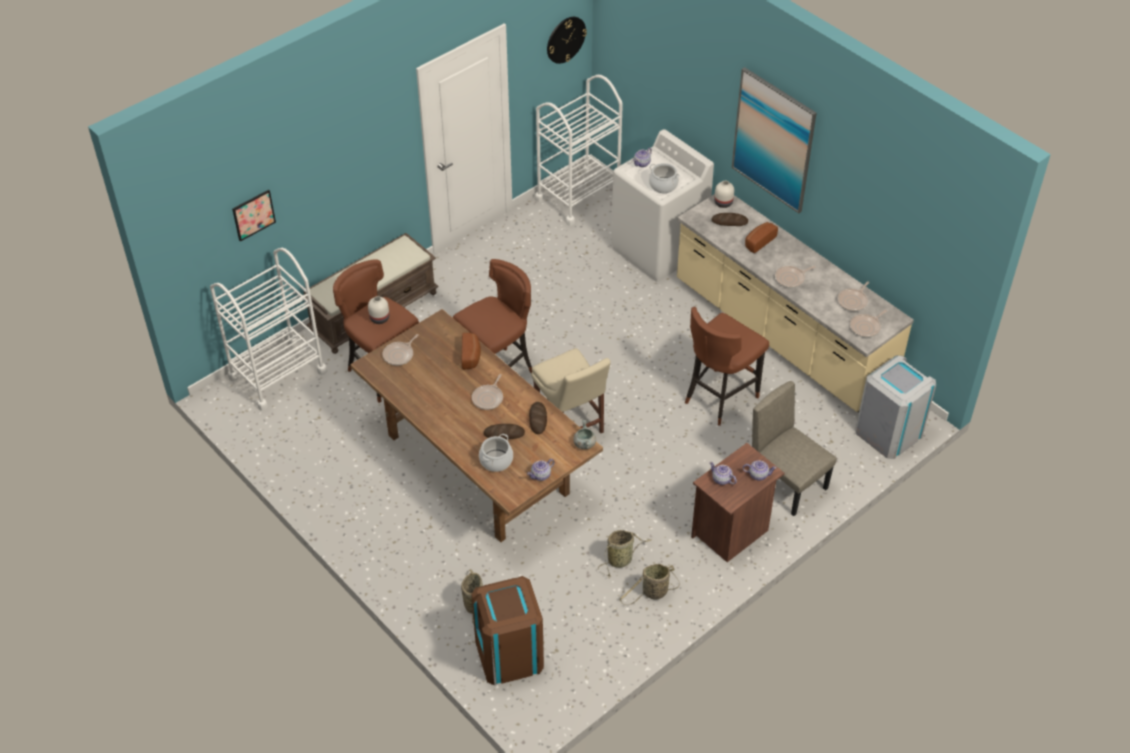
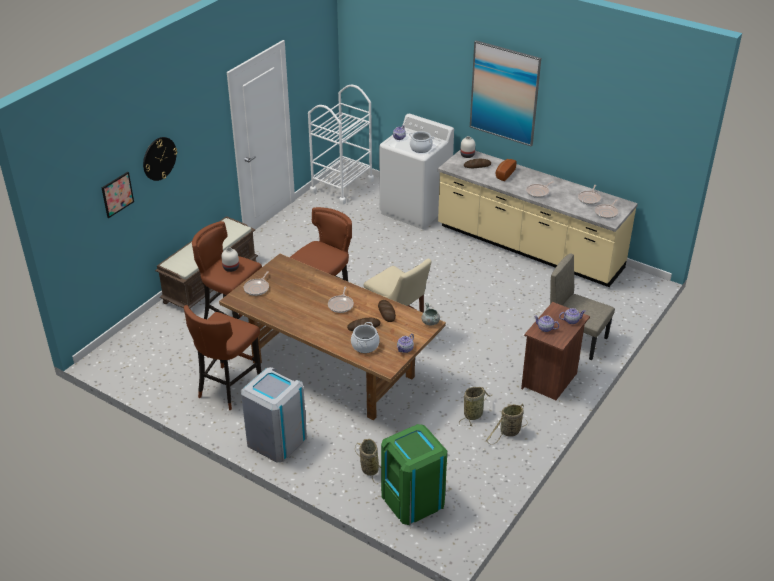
camera: 15 degrees left, 10 degrees down
(277, 374) = (145, 336): white cart -> none
(471, 356) = (316, 280): bread -> none
(509, 655) = (413, 500): brown trash can -> green trash can
(565, 39) = (322, 58): wall clock -> wall clock (159, 158)
(719, 398) = (501, 294): brown stool -> brown stool (228, 388)
(888, 433) = (633, 295): grey trash can -> grey trash can (276, 440)

